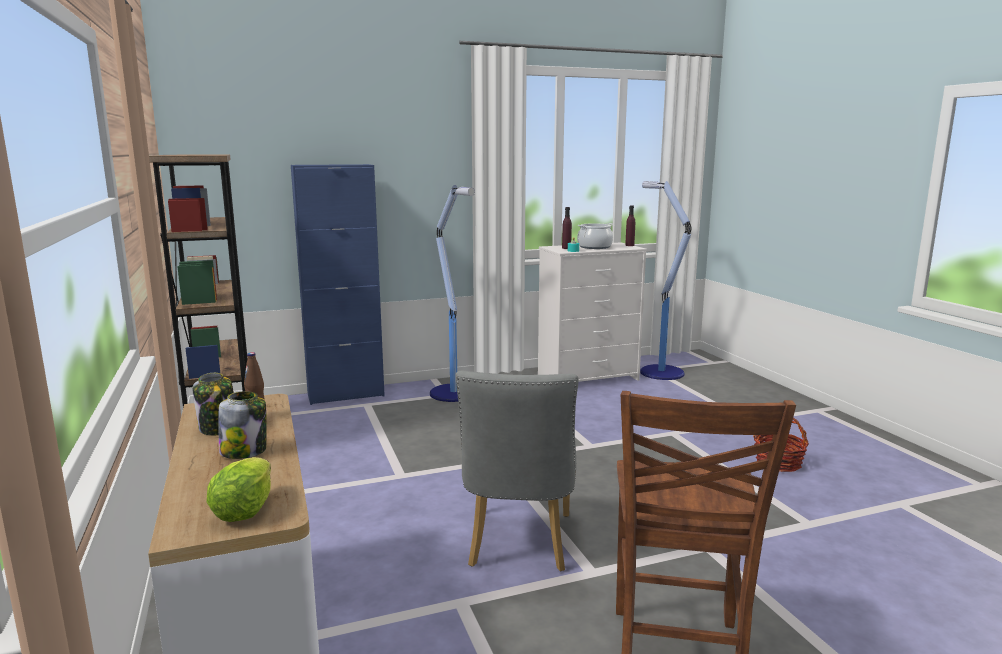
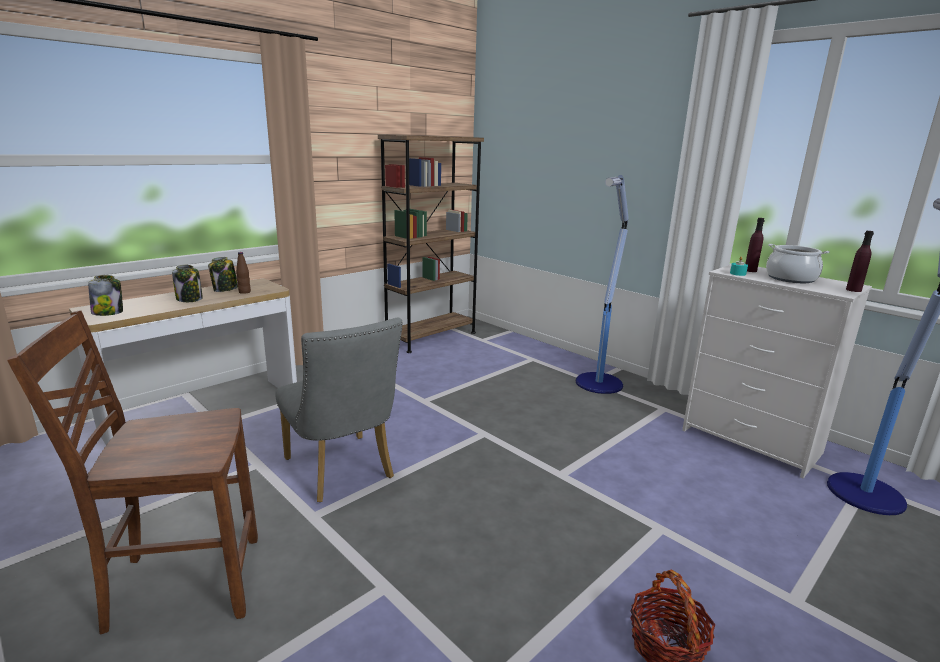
camera: 65 degrees right, 5 degrees up
(244, 510) = (108, 312): lettuce -> jar
(345, 395) = (540, 348): blue cabinet -> none
(518, 545) = (343, 472): grey chair -> grey chair turned 105 degrees counterclockwise

